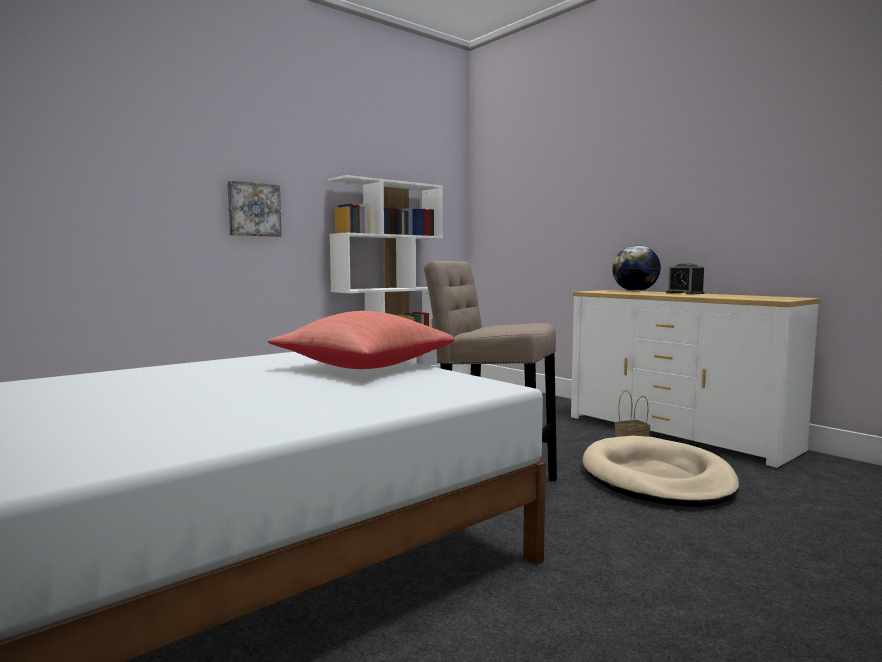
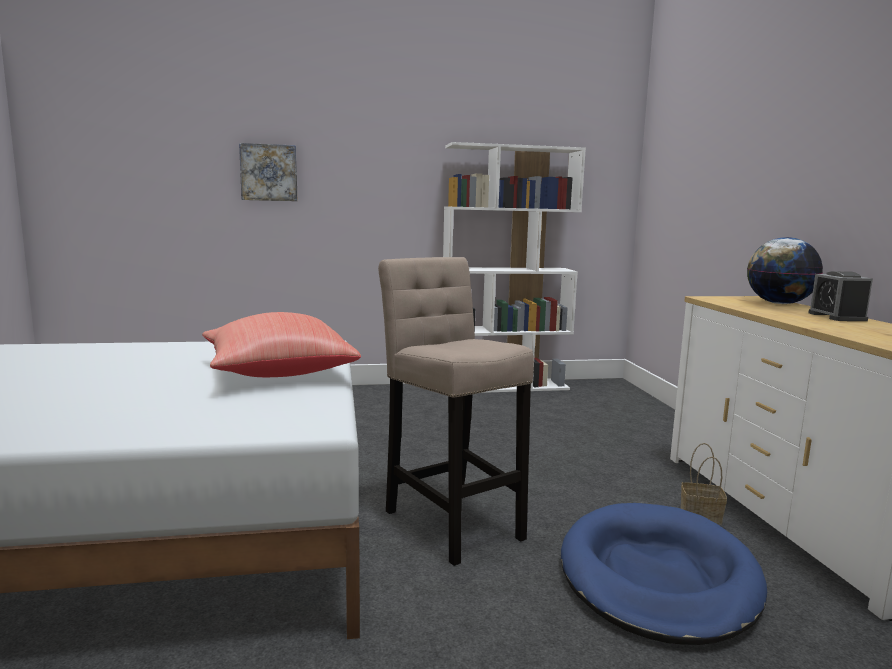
camera: 30 degrees right, 5 degrees up
(253, 209) = (360, 182): picture -> picture (269, 172)
(656, 478) = (657, 577): beige dog bed -> blue dog bed

